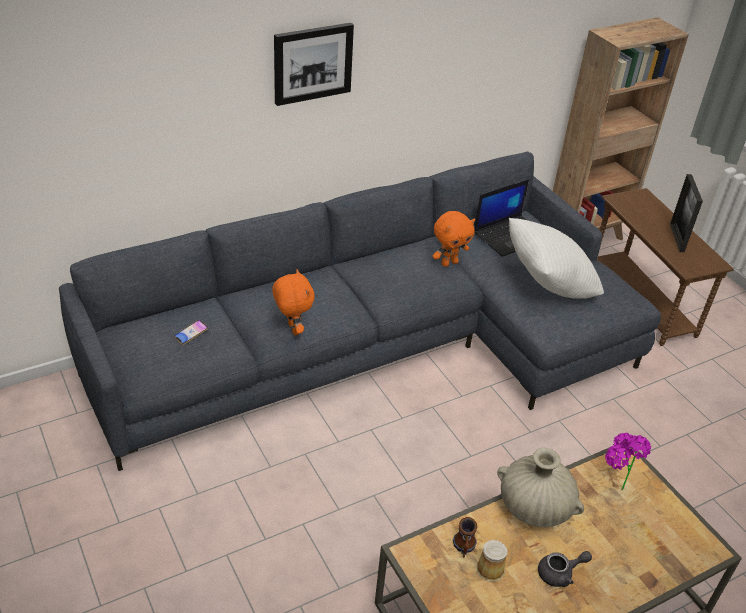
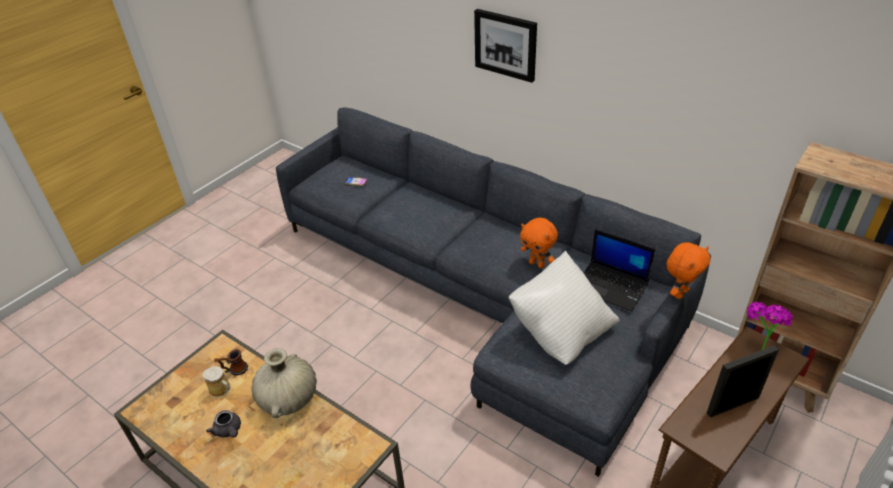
camera: 70 degrees right, 0 degrees up
(292, 329) = (392, 218): orange plush toy -> orange plush toy (680, 293)
(612, 486) = (334, 444): potted plant -> potted plant (758, 347)

